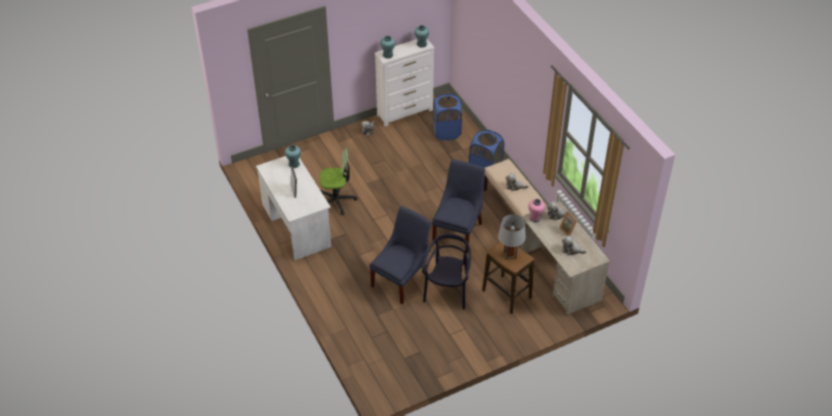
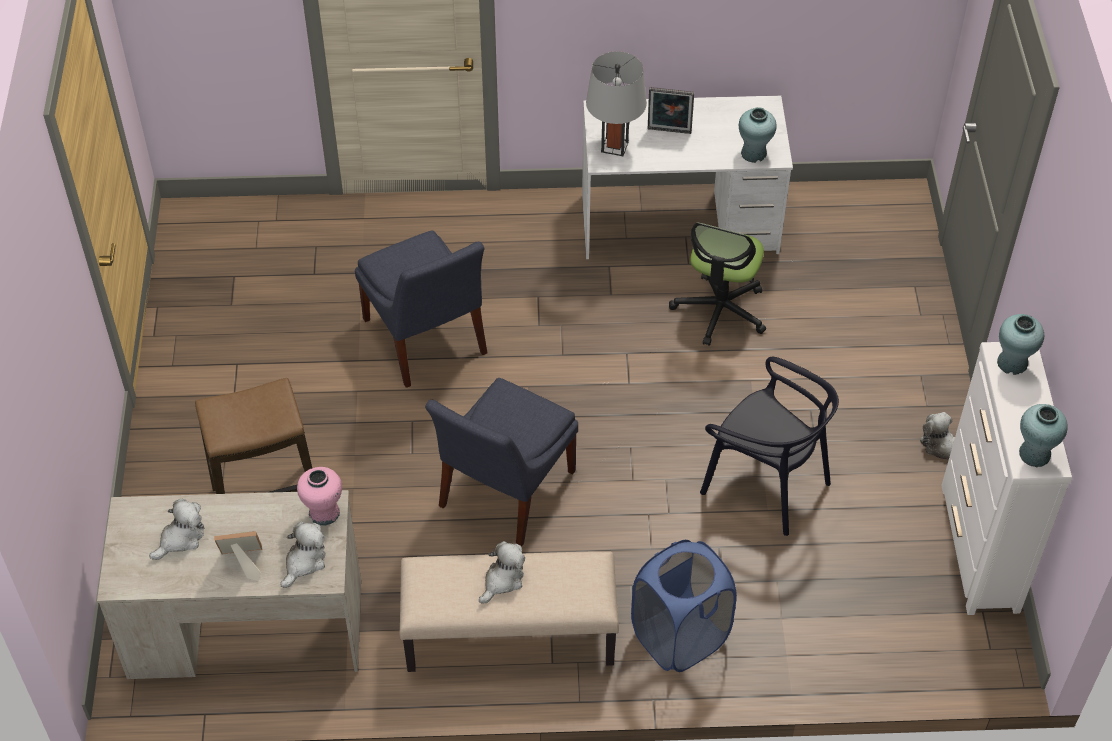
camera: 115 degrees right, 5 degrees up
(446, 132) = (863, 610): blue laundry basket -> none
(447, 291) = (346, 404): black chair -> black chair (766, 484)
(458, 231) = (503, 492): blue chair -> blue chair turned 75 degrees clockwise
(510, 255) = (247, 412): grey table lamp -> grey table lamp (614, 146)

